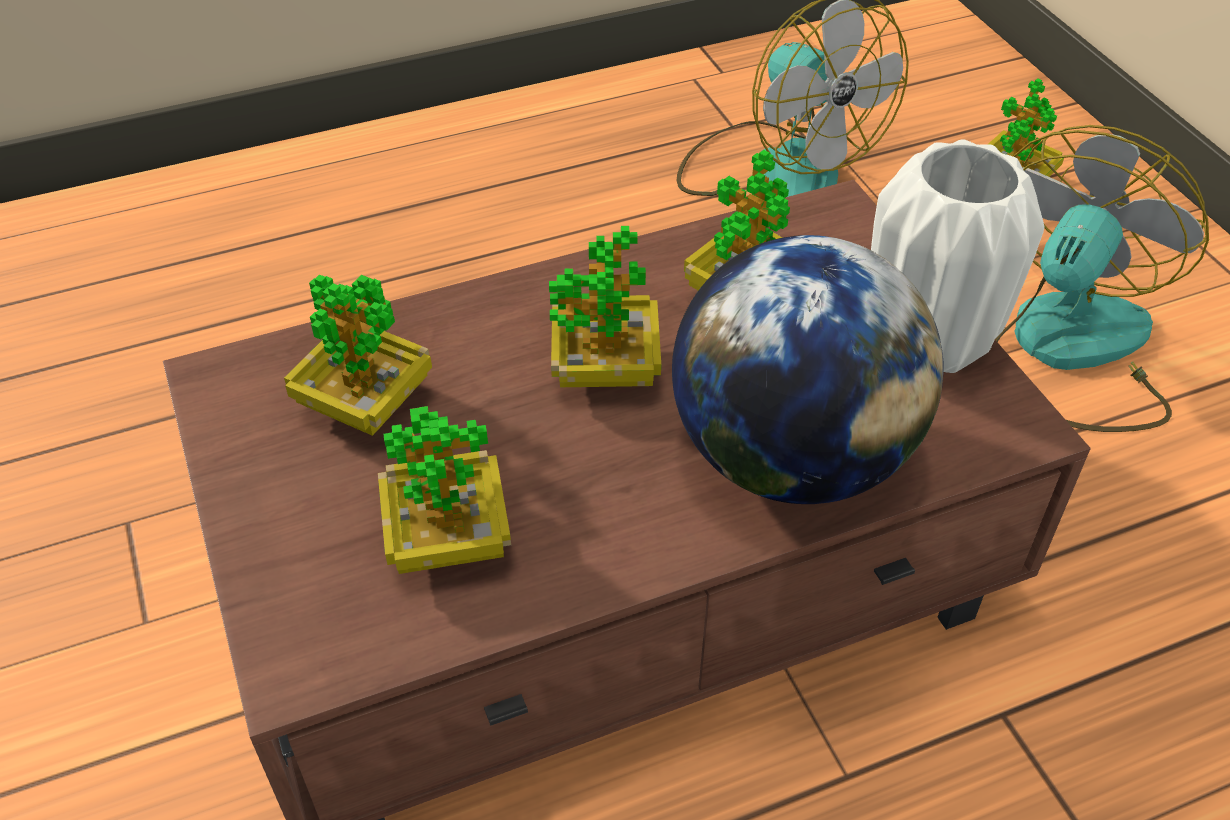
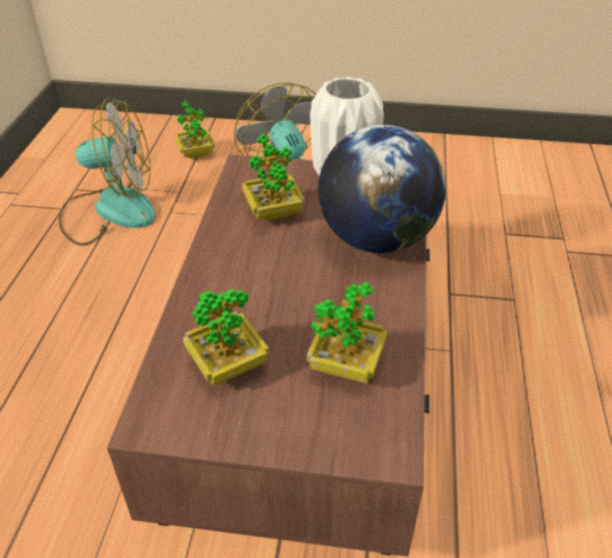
camera: 60 degrees left, 5 degrees down
(605, 370) = (279, 271): potted plant -> none

